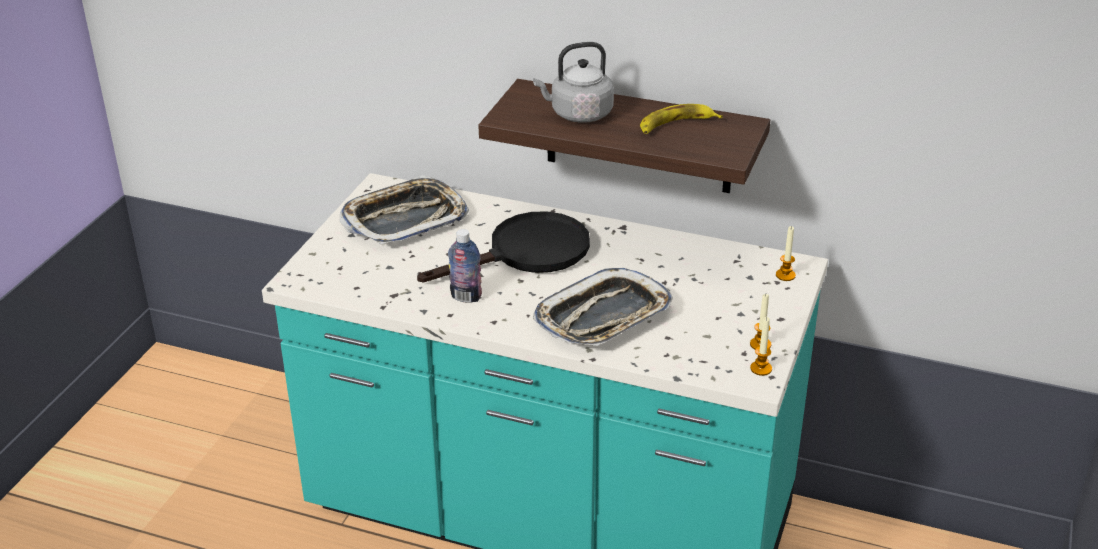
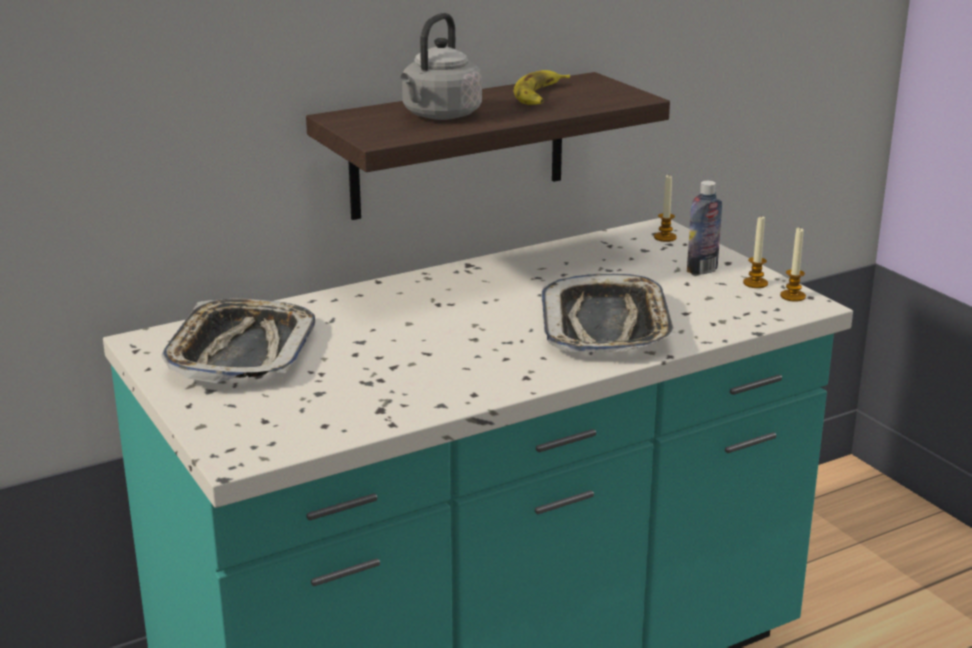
camera: 50 degrees left, 10 degrees down
(466, 297) = (455, 374): bottle -> bottle (702, 269)
(527, 253) = (431, 319): black frying pan -> none

